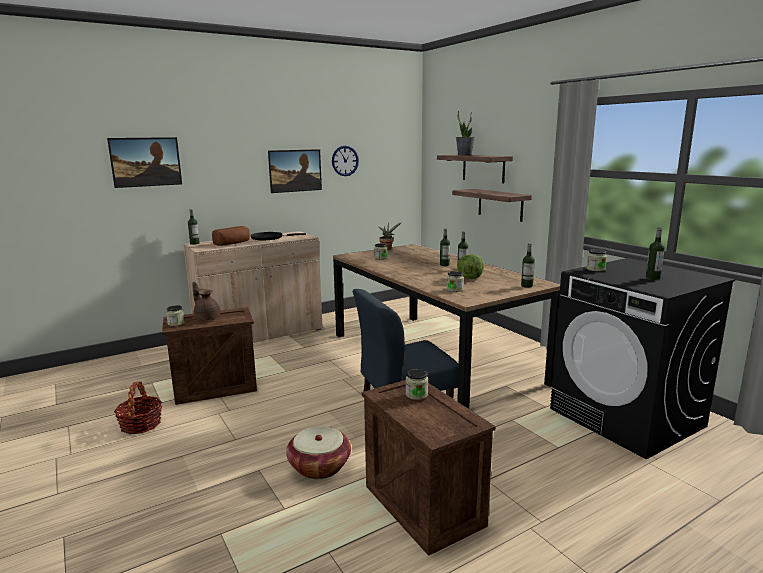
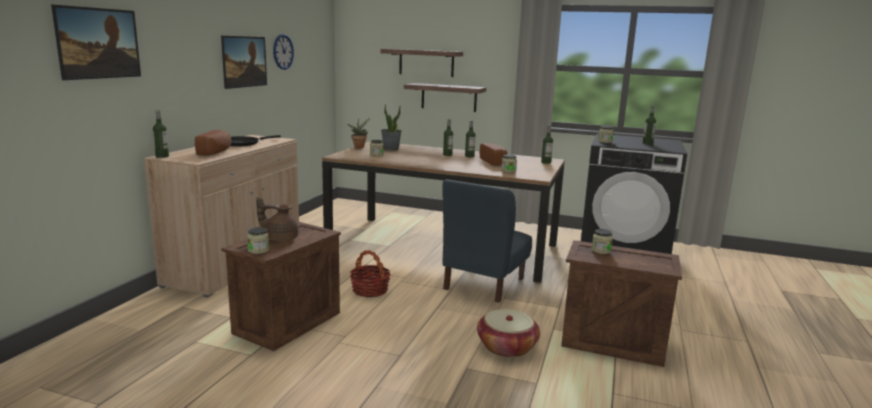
camera: 40 degrees left, 0 degrees up
(141, 424) = (272, 380): basket -> basket (370, 290)
(464, 155) = (408, 49): potted plant -> potted plant (390, 149)
(470, 278) = (494, 162): lettuce -> bread

